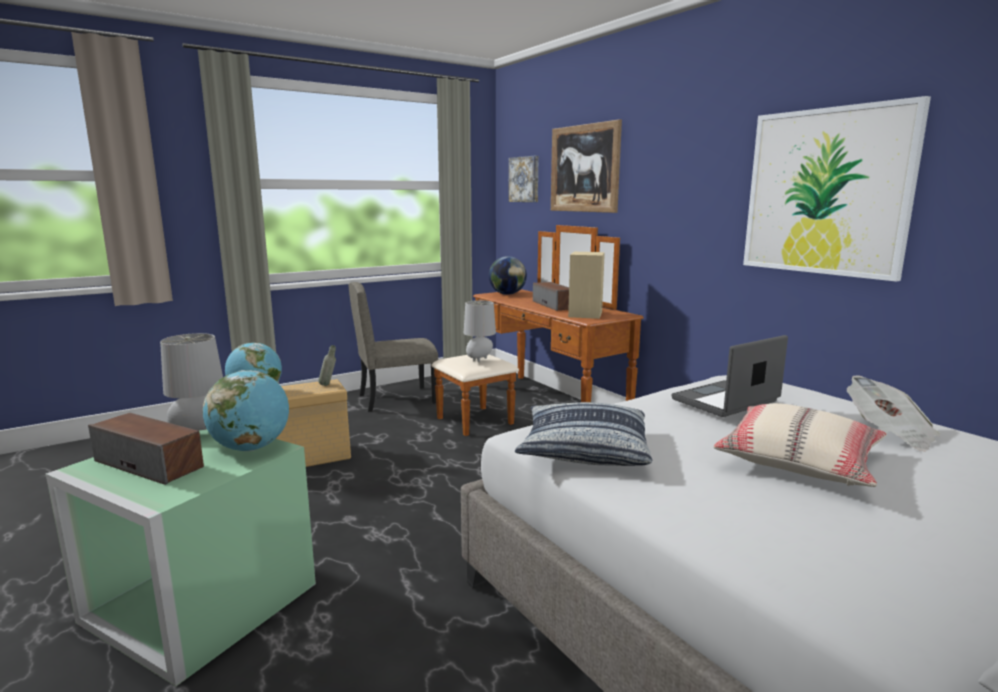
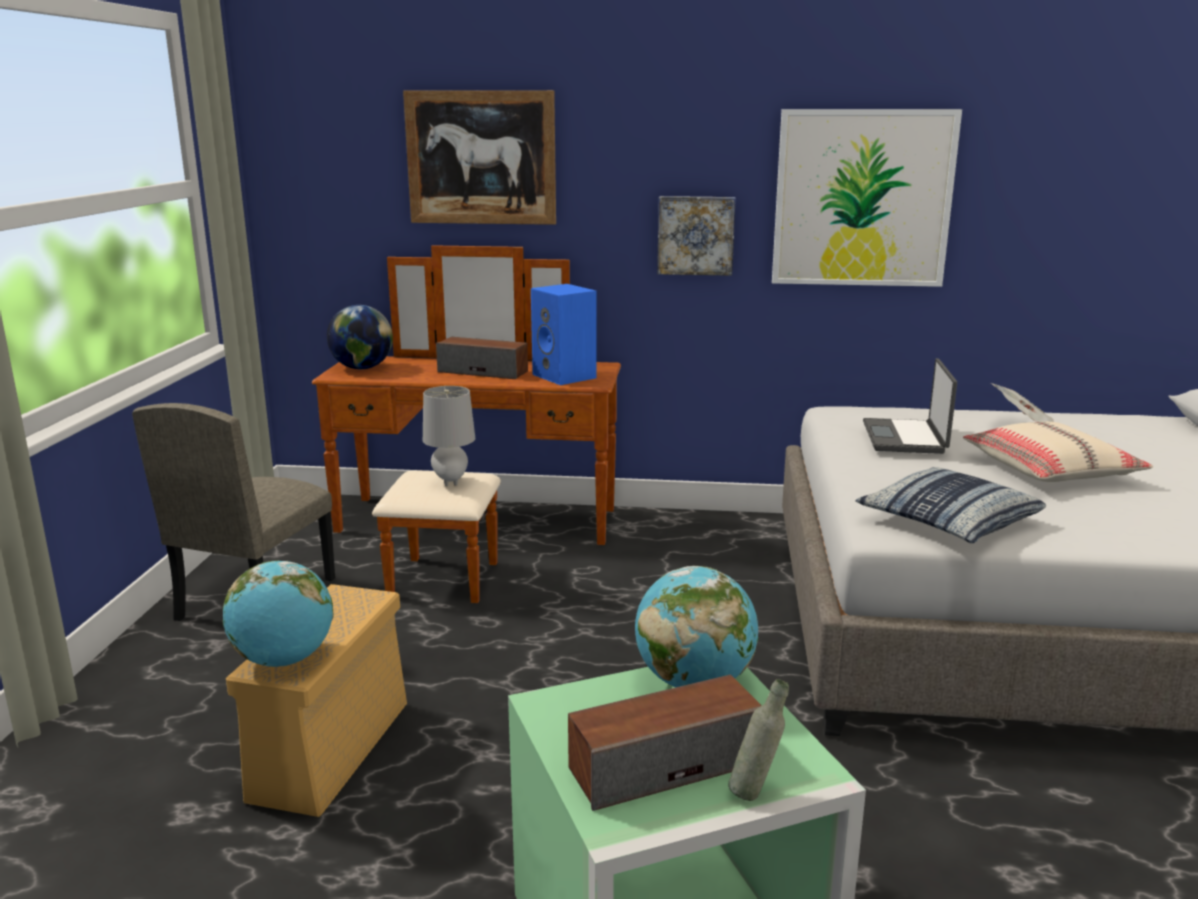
camera: 50 degrees left, 5 degrees up
(200, 434) = (586, 708): grey table lamp -> none
(328, 385) = (351, 597): grey bottle -> grey bottle (755, 791)
(525, 179) = (333, 170): picture -> picture (695, 235)
(586, 314) = (566, 376): beige speaker -> blue speaker

